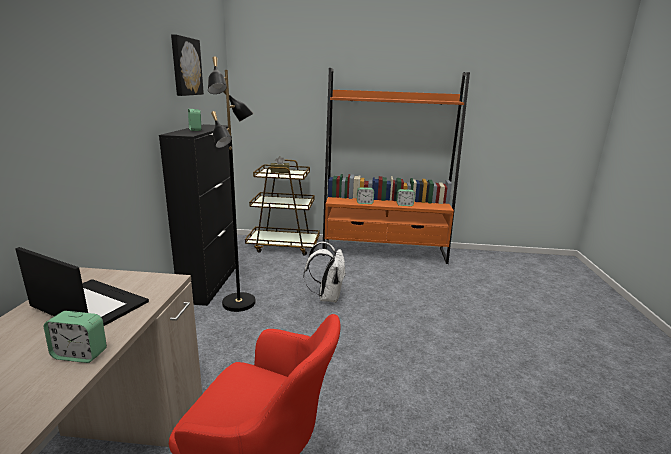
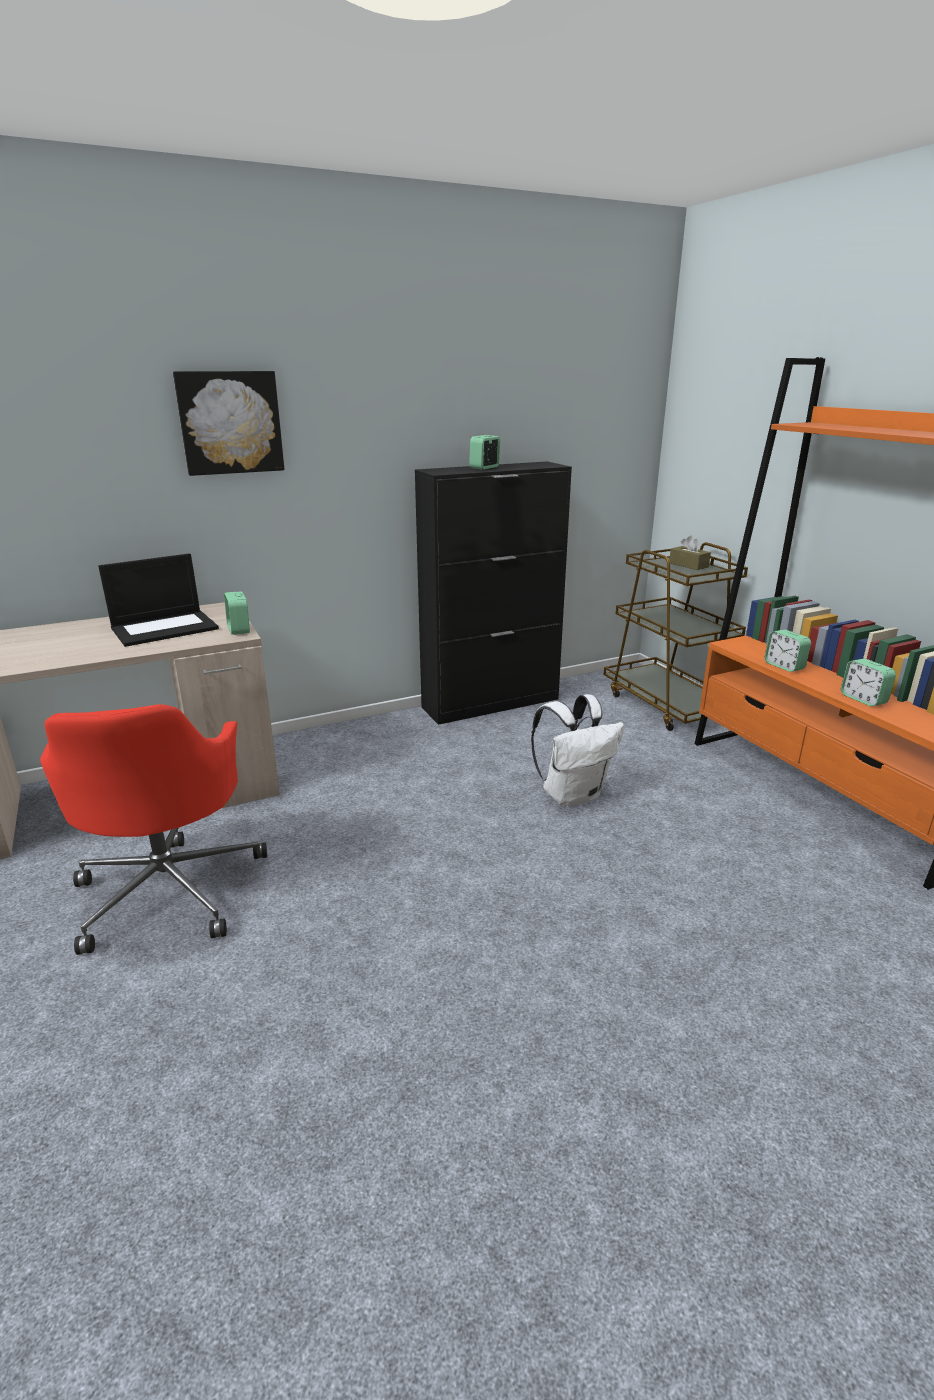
camera: 60 degrees right, 5 degrees up
(80, 354) = (86, 653): alarm clock -> alarm clock (239, 629)
(88, 305) = (165, 628): laptop -> laptop turned 60 degrees clockwise
(185, 66) = (514, 369): picture -> picture (230, 422)
(240, 303) = (468, 740): black floor lamp -> none

